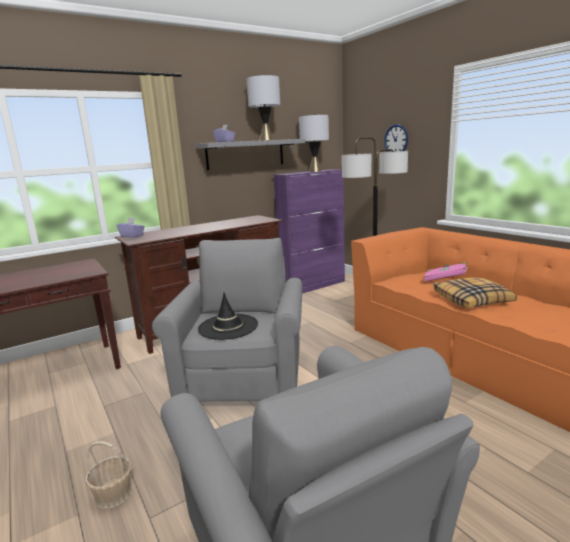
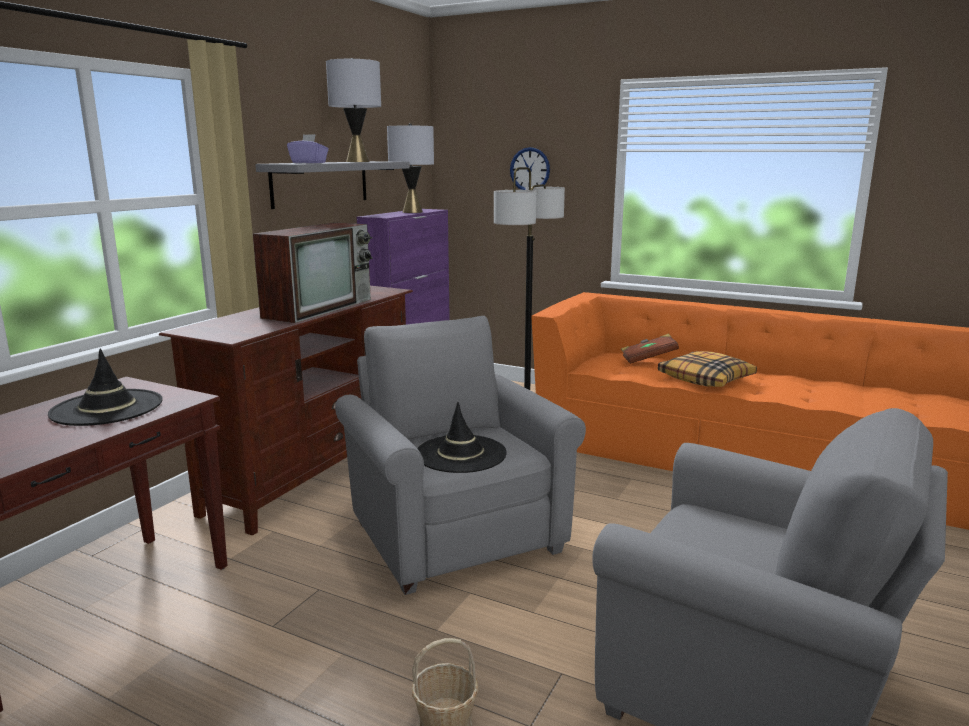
camera: 30 degrees left, 0 degrees up
(56, 273) = (107, 408): none -> black hat
(132, 236) = (198, 329): purple tissue box -> none
(210, 228) = (319, 308): none -> television
(445, 280) = (648, 359): pink book -> brown book

